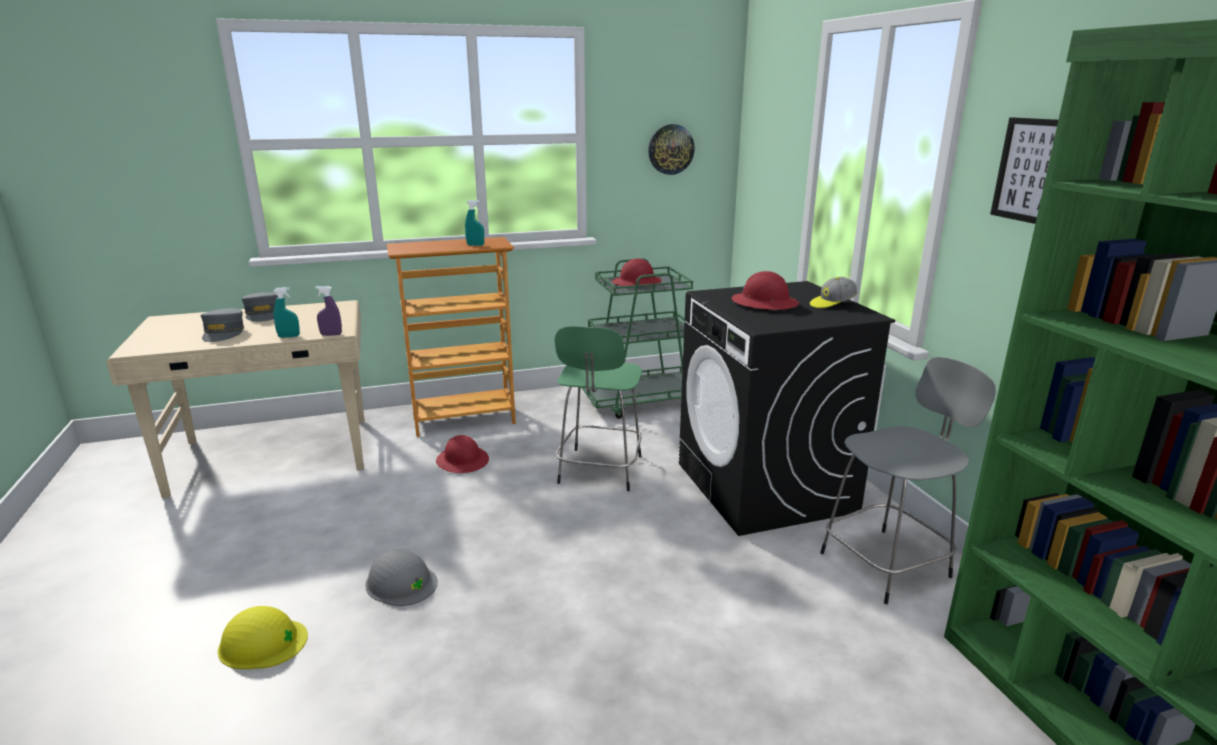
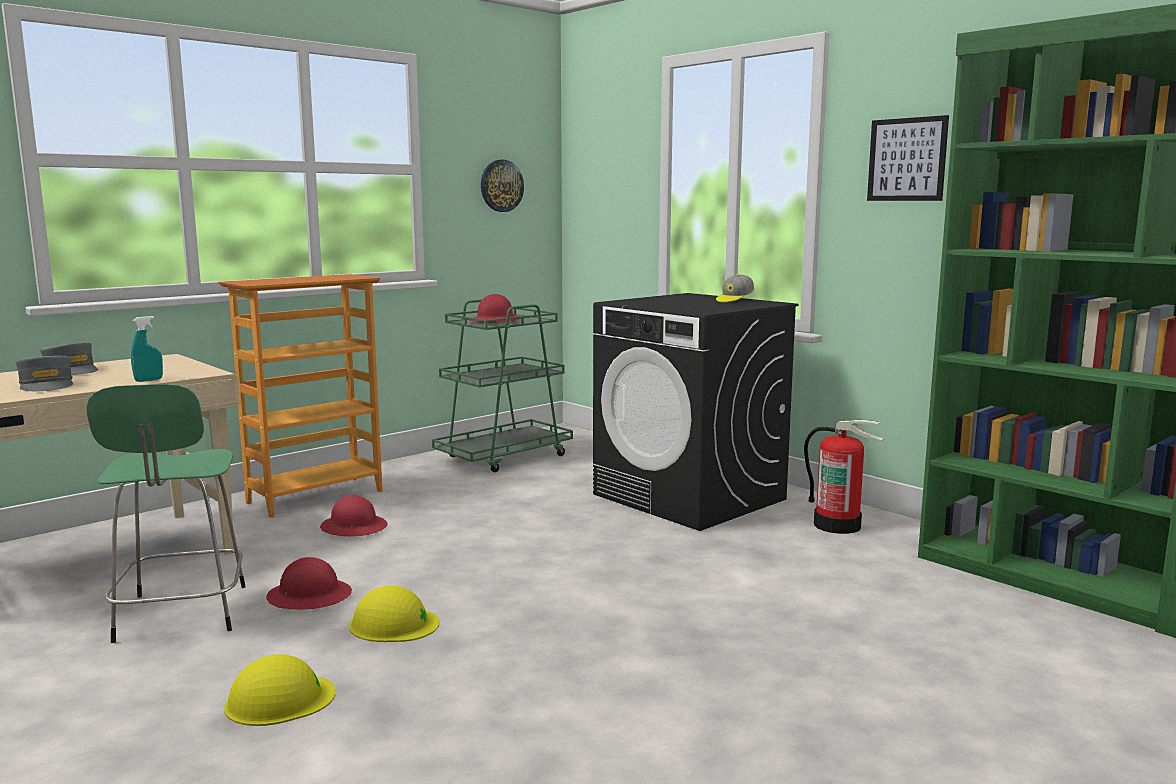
camera: 25 degrees left, 10 degrees down
(331, 334) = (203, 375): purple spray bottle -> none
(401, 582) = (393, 624): grey hard hat -> yellow hard hat
(475, 245) = (333, 278): turquoise spray bottle -> none
(599, 471) = (518, 511): green stool -> green stool (181, 615)
(764, 303) = (678, 303): red hard hat -> red hard hat (309, 596)
(888, 563) = (837, 525): grey stool -> fire extinguisher

